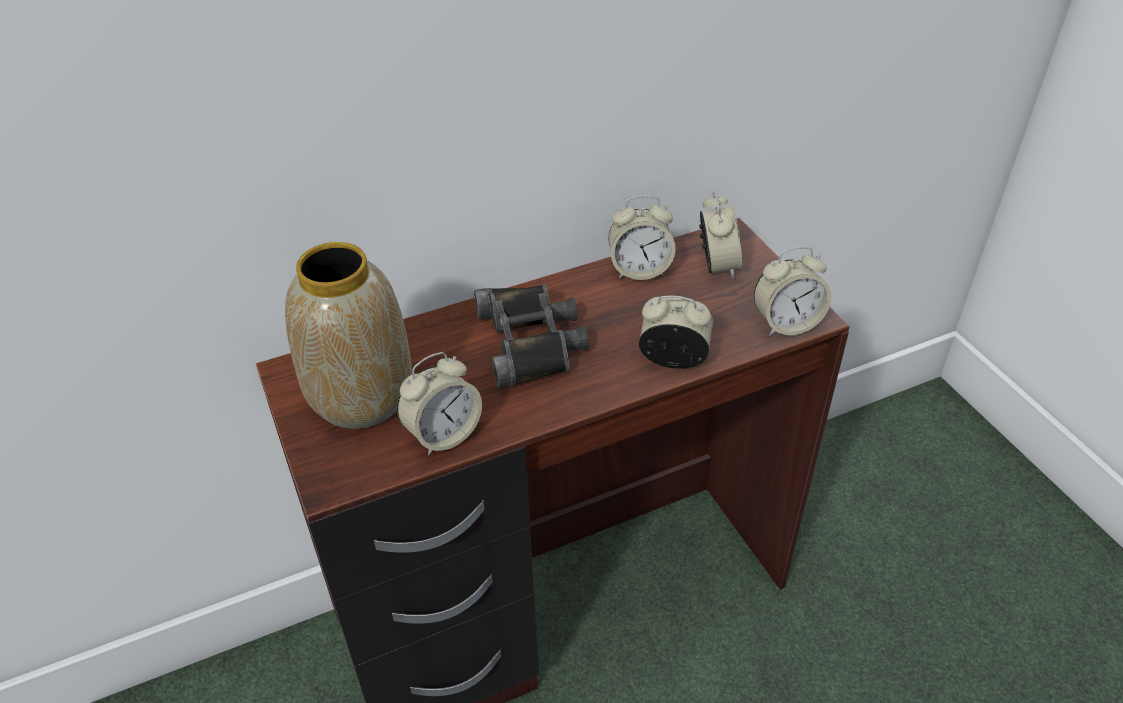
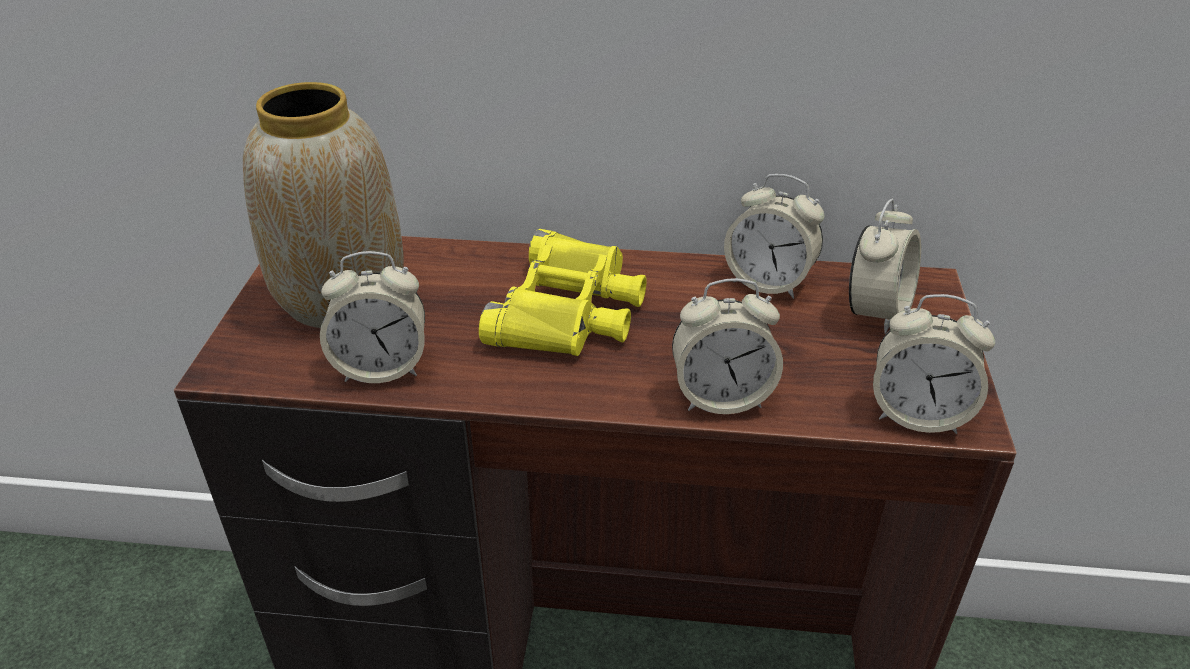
camera: 30 degrees right, 5 degrees down
(531, 341) = (570, 310): black binoculars -> yellow binoculars
(673, 360) = (721, 396): alarm clock -> alarm clock turned 135 degrees clockwise

